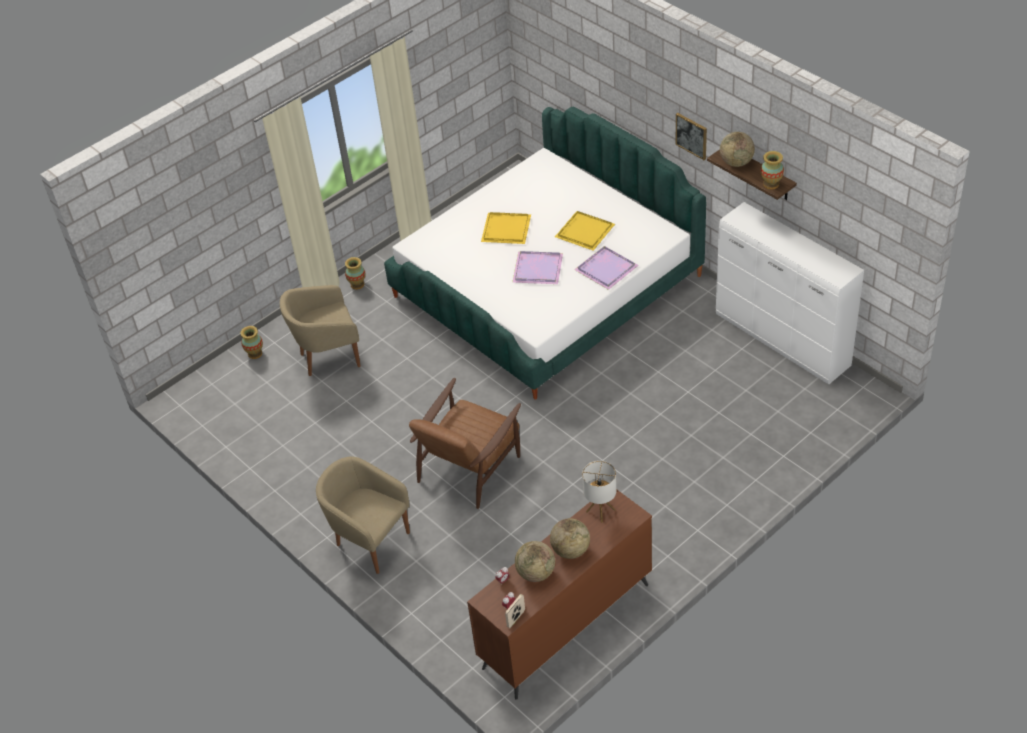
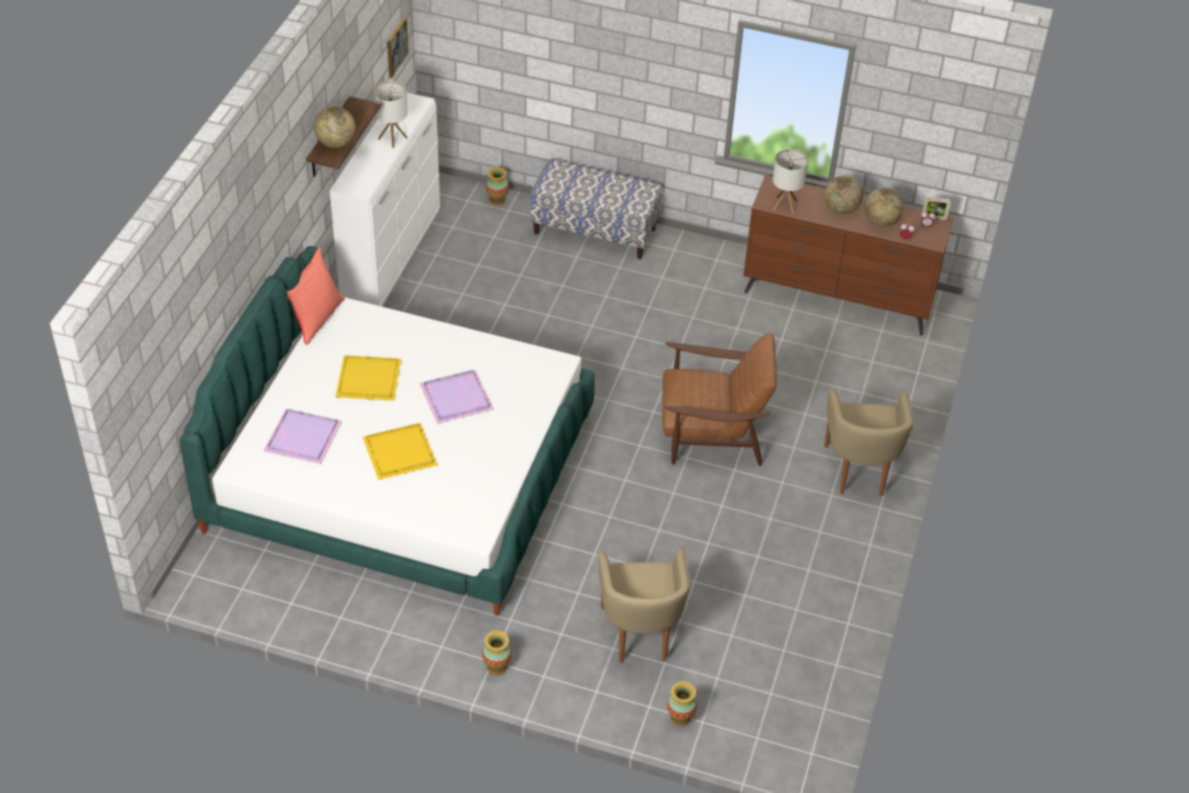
camera: 125 degrees left, 0 degrees up
(328, 357) = (639, 634): beige armchair -> beige armchair turned 45 degrees clockwise
(606, 268) = (423, 341): purple tray -> purple tray (301, 438)
(664, 221) = (316, 318): none -> red pillow
(691, 135) = (283, 204): picture -> picture (396, 47)
(752, 482) = (595, 231): none -> bench
(771, 184) = (361, 111): vase -> vase (497, 200)
(794, 250) = (392, 138): none -> table lamp

